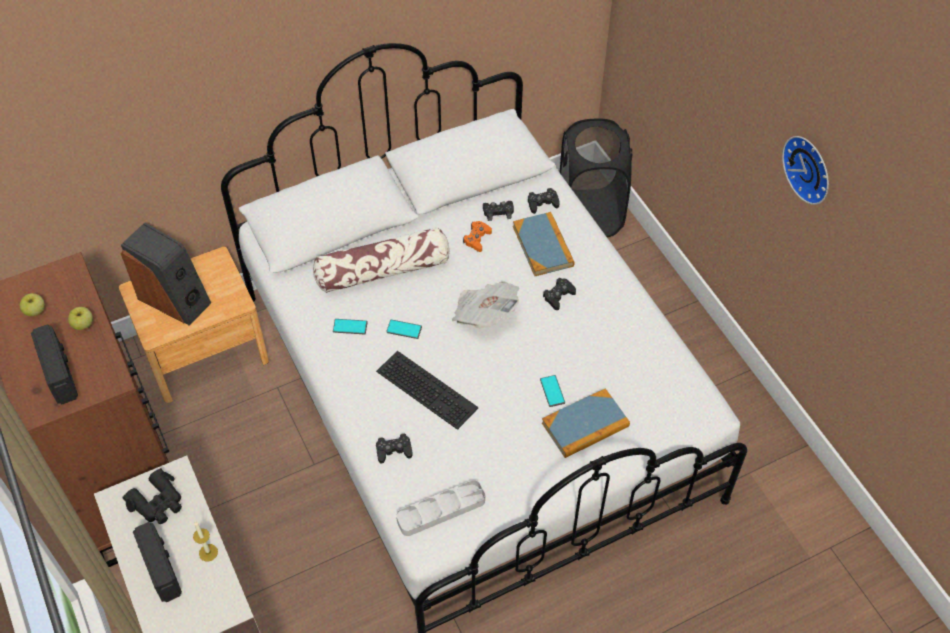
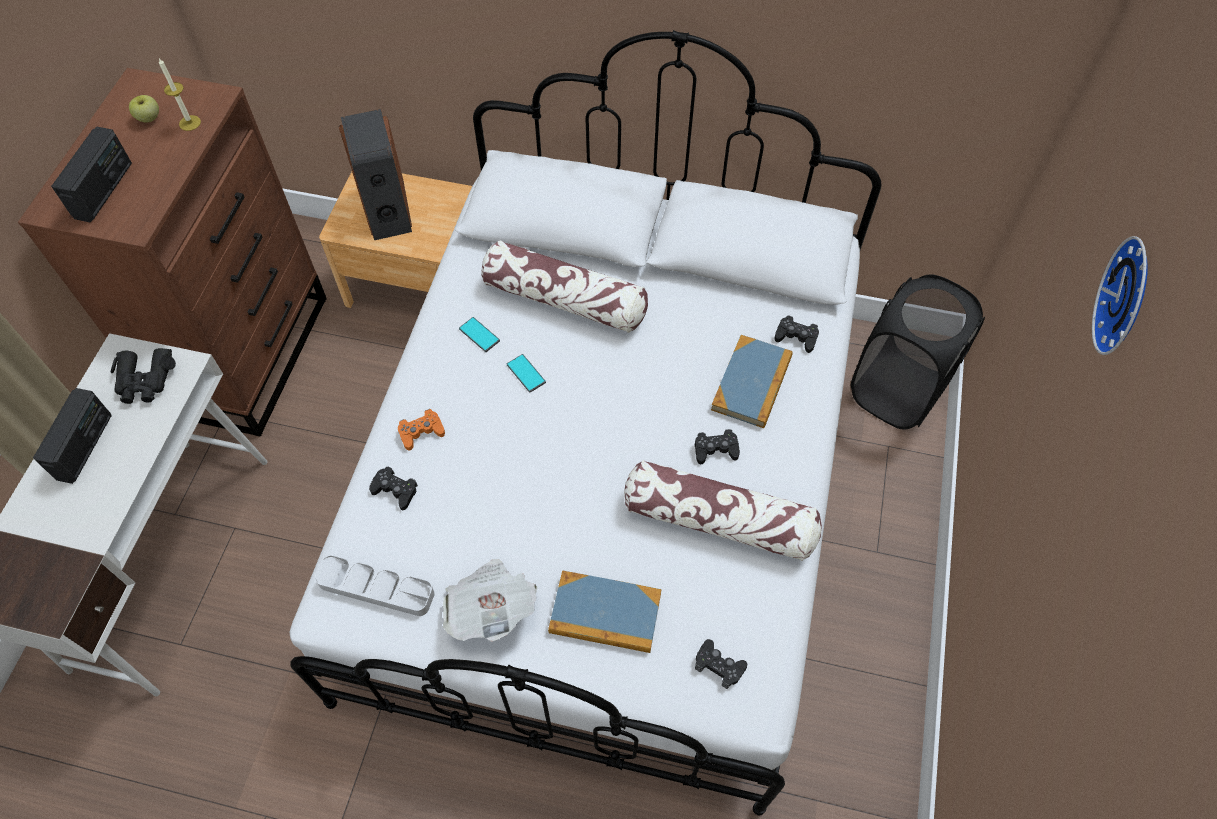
camera: 40 degrees right, 5 degrees up
(83, 325) = (170, 156): apple -> none
(208, 552) = (133, 461): candle -> candle (190, 123)
(429, 388) = (489, 452): keyboard -> none
(477, 239) = (689, 329): orange game controller -> orange game controller (421, 432)
(484, 314) = (619, 414): newspaper -> newspaper (491, 608)
(498, 212) = (739, 315): black game controller -> black game controller (719, 665)
(552, 391) = (608, 549): phone -> none
(597, 332) = (719, 520): none -> pillow
(810, 168) = (1089, 506): wall clock -> wall clock (1128, 298)

